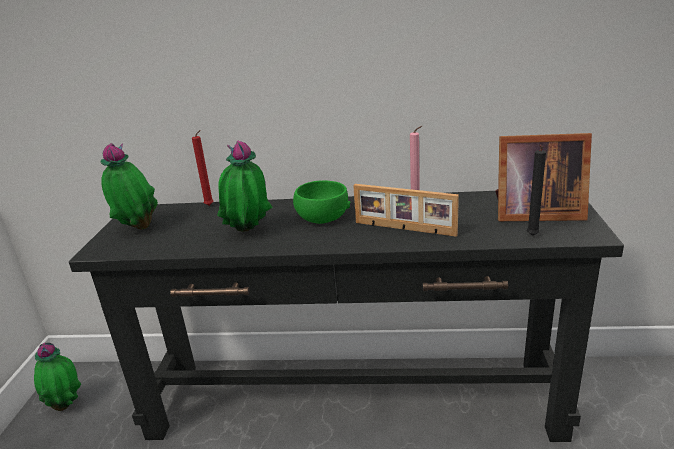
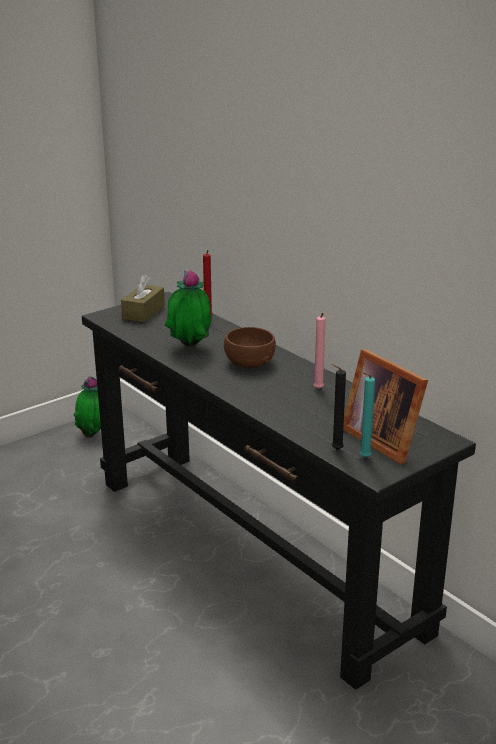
camera: 45 degrees right, 0 degrees up
(137, 229) = (143, 312): potted plant -> brown tissue box
(322, 217) = (249, 362): green bowl -> brown bowl
(404, 229) = (274, 398): picture frame -> none
(559, 230) = (363, 458): none -> turquoise candle

